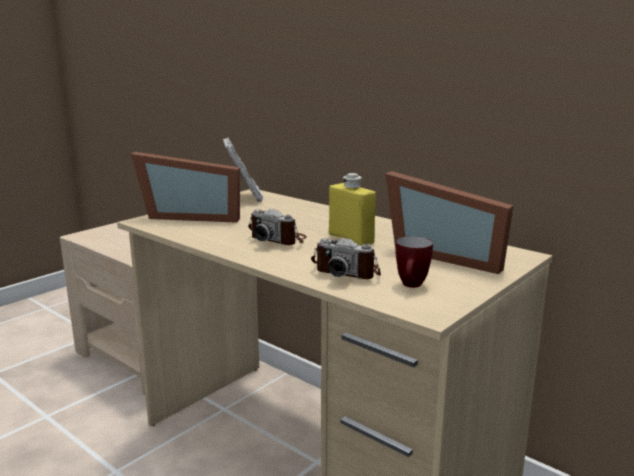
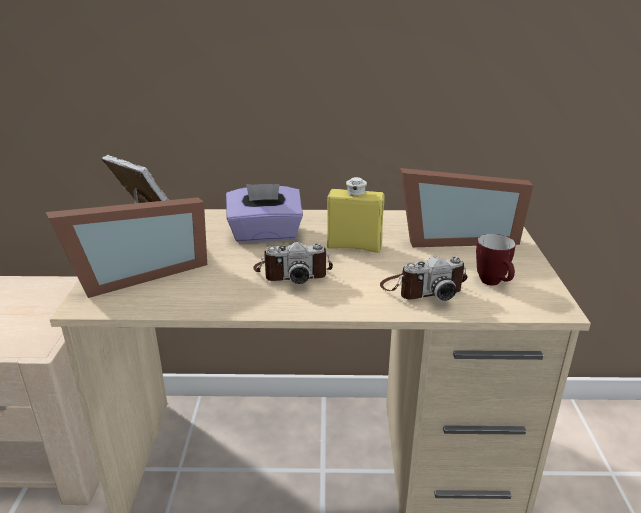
camera: 40 degrees left, 10 degrees up
(304, 218) = (265, 234): none -> purple tissue box

